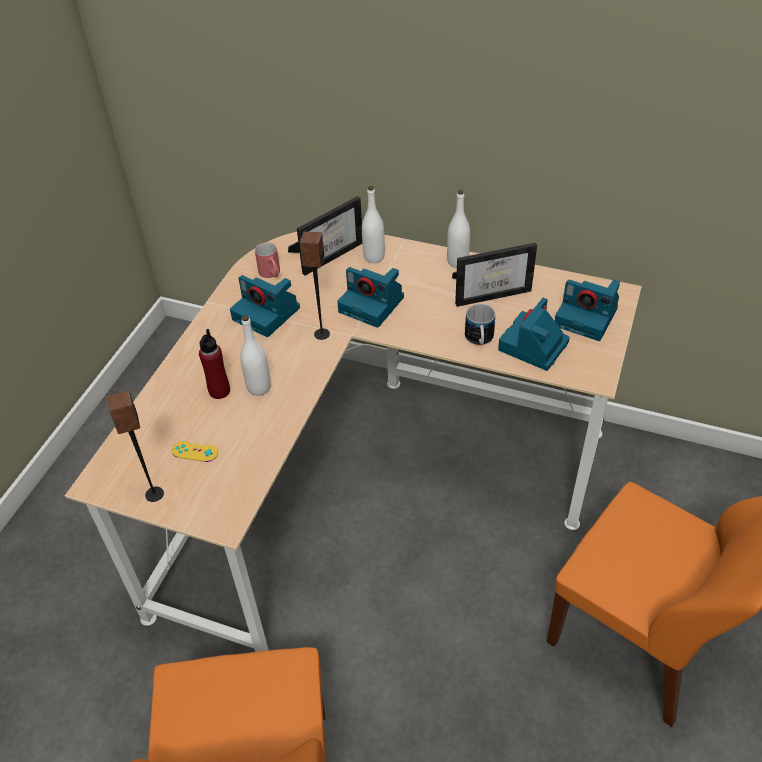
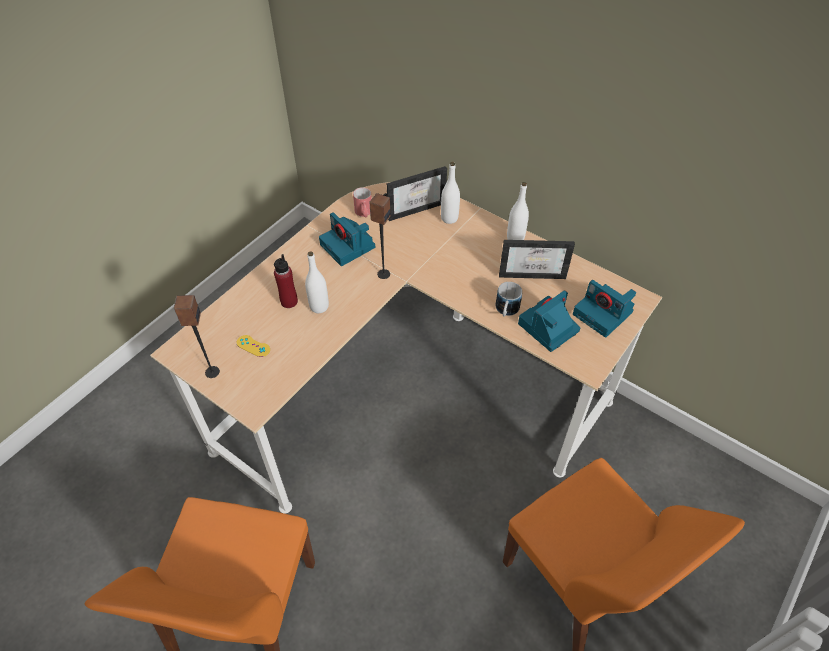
camera: 15 degrees right, 5 degrees up
(373, 304) = (433, 259): camera -> none

